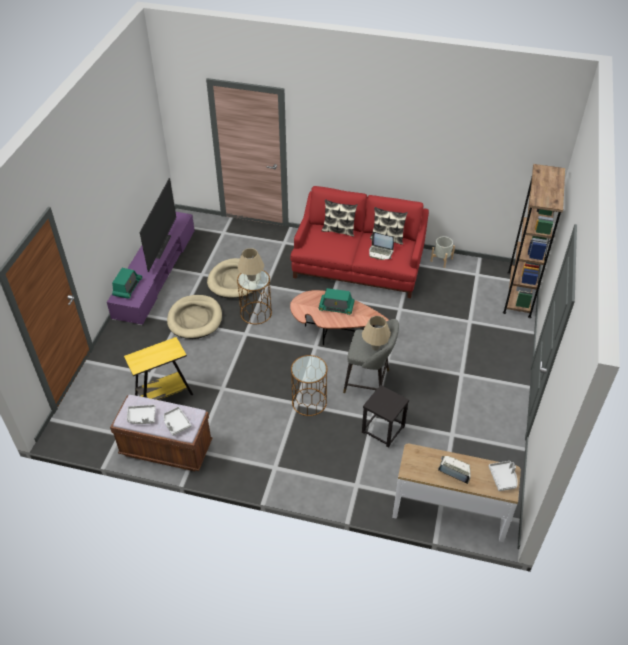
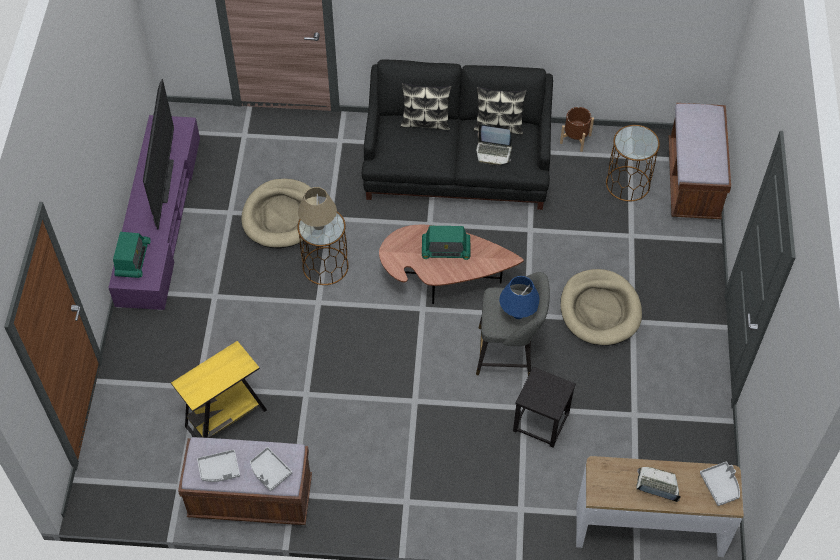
camera: 10 degrees left, 10 degrees up
(195, 319) = (239, 289): beige dog bed -> beige dog bed (600, 310)
(309, 402) = (432, 396): brown side table -> brown side table (628, 184)
(358, 264) = (457, 163): red sofa -> black sofa
(375, 347) = (518, 314): beige table lamp -> blue table lamp
(441, 260) = (575, 139): grey planter -> brown planter
(519, 294) = (693, 181): brown bookcase -> brown bench

